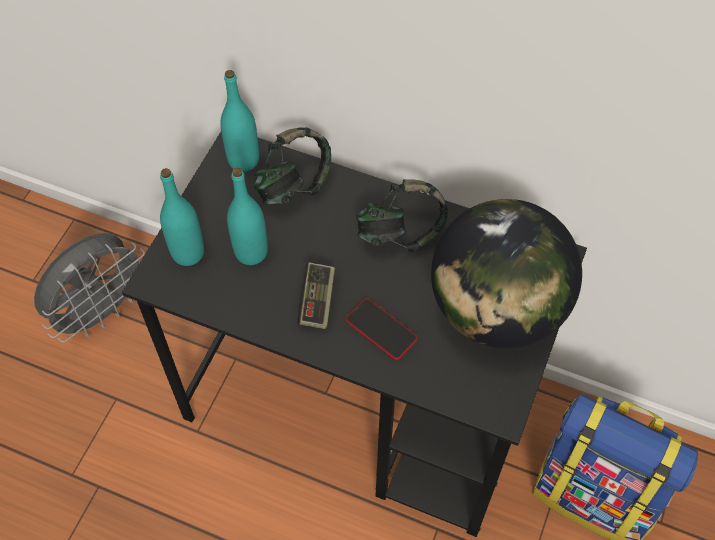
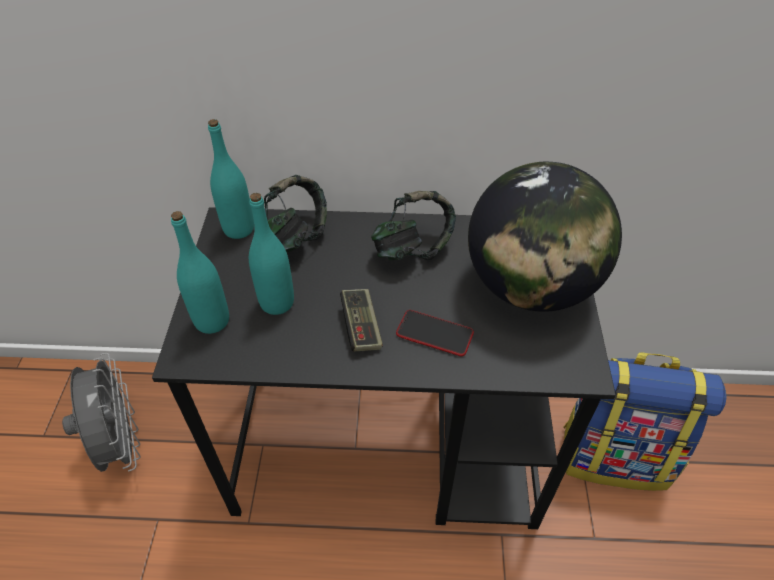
camera: 20 degrees left, 10 degrees down
(101, 312) = (121, 443): grey fan -> grey fan turned 45 degrees counterclockwise

